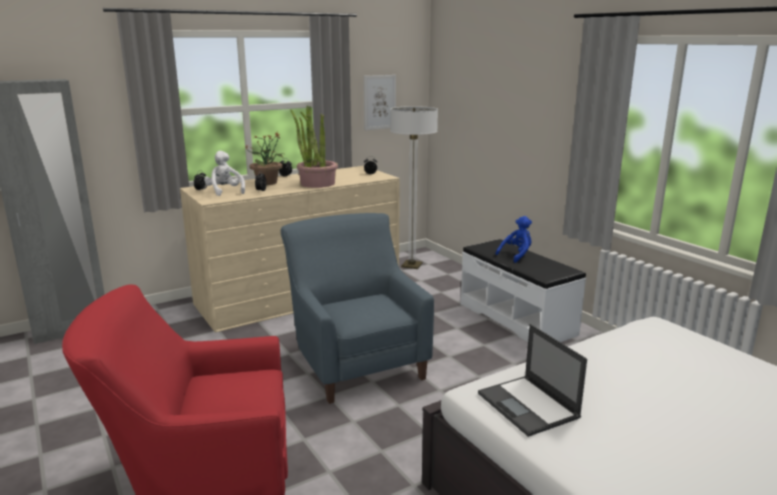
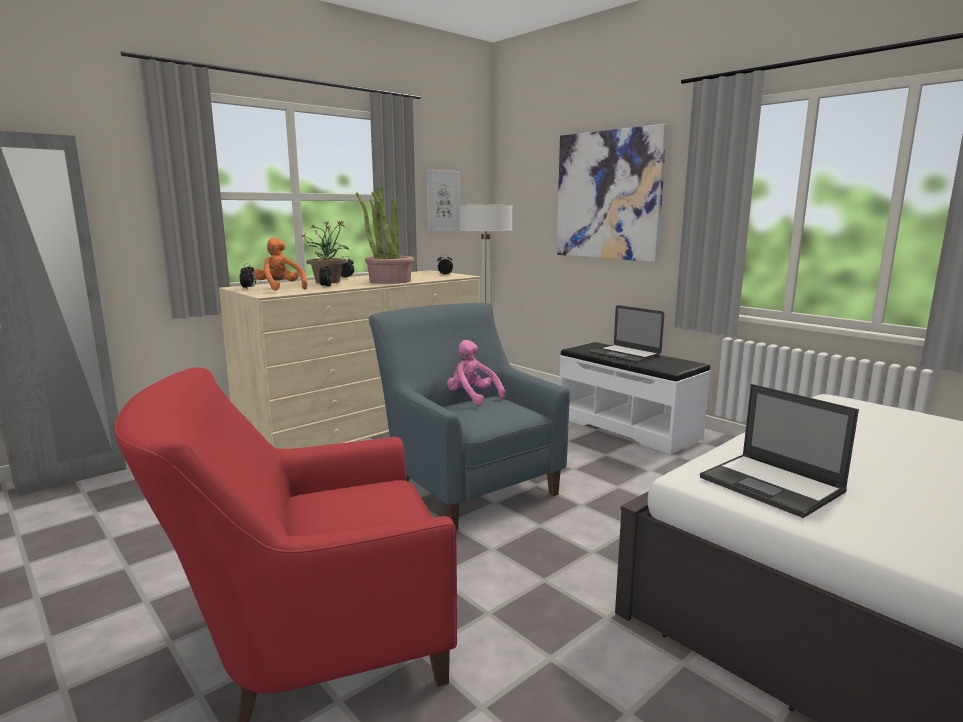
camera: 10 degrees left, 5 degrees down
(225, 192) = (280, 288): white plush toy -> orange plush toy
(361, 296) = (472, 397): none -> pink plush toy
(516, 255) = (625, 353): blue plush toy -> laptop
(518, 107) = (608, 195): none -> picture

